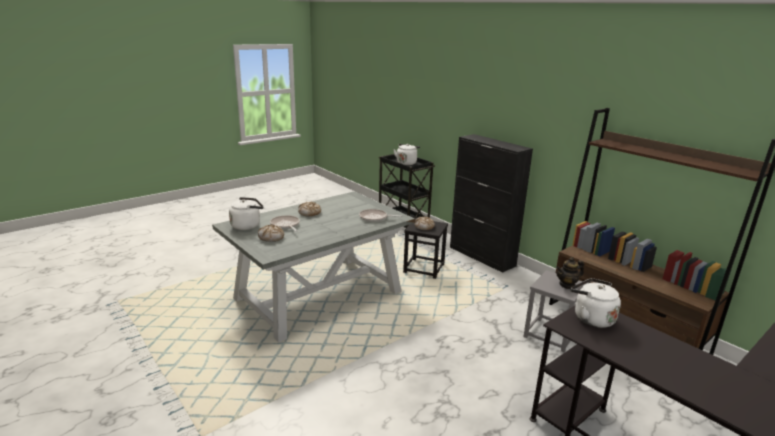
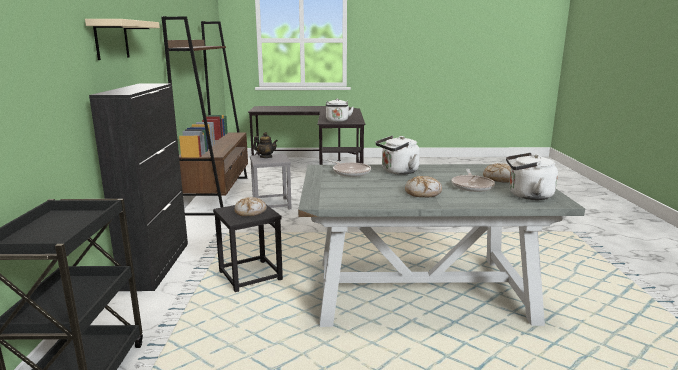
camera: 140 degrees left, 5 degrees down
(406, 163) = (53, 229): white kettle -> white kettle (398, 172)
(516, 112) = (111, 39): none -> beige shelf

